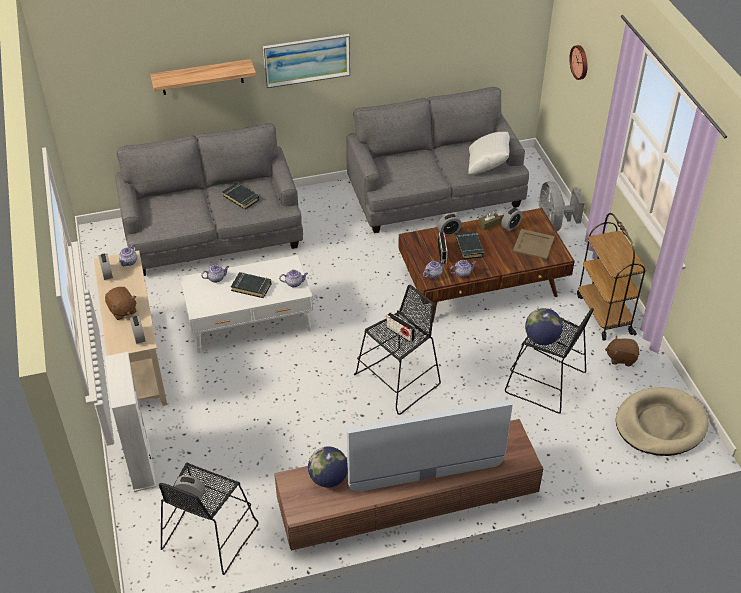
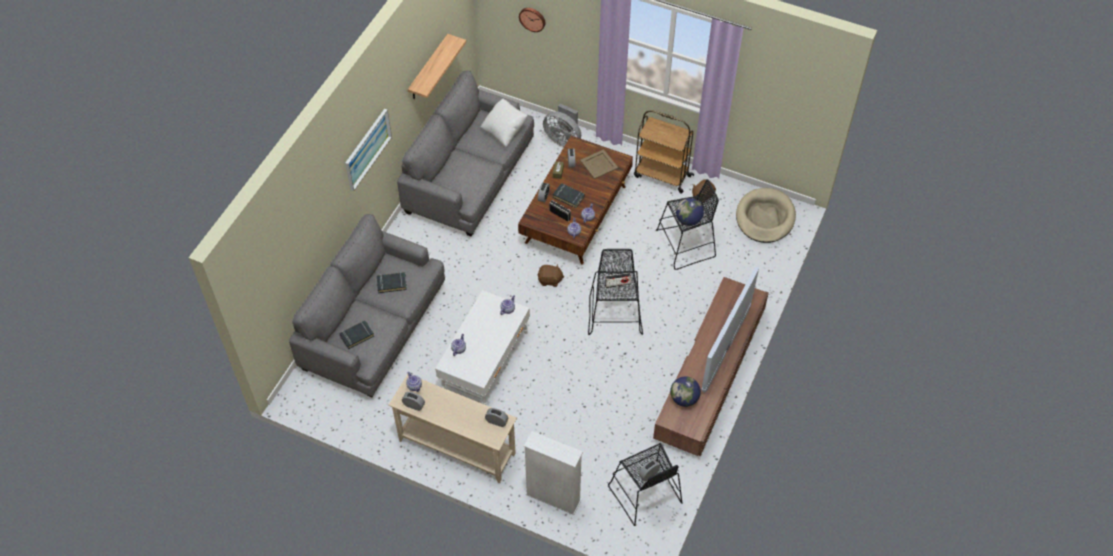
camera: 50 degrees left, 10 degrees up
(122, 310) = (461, 417): brown plush toy -> brown plush toy (550, 280)
(202, 77) = (318, 218): shelf -> shelf (428, 68)
(251, 287) = (487, 334): black book -> black book (357, 336)

